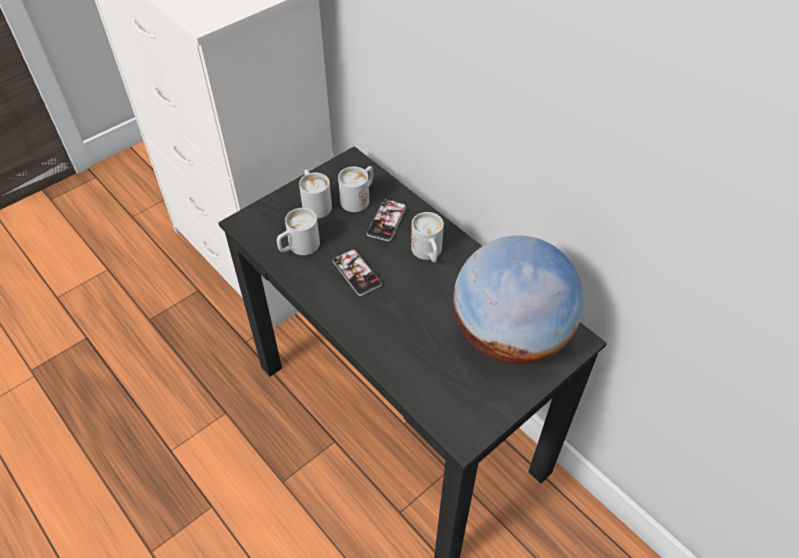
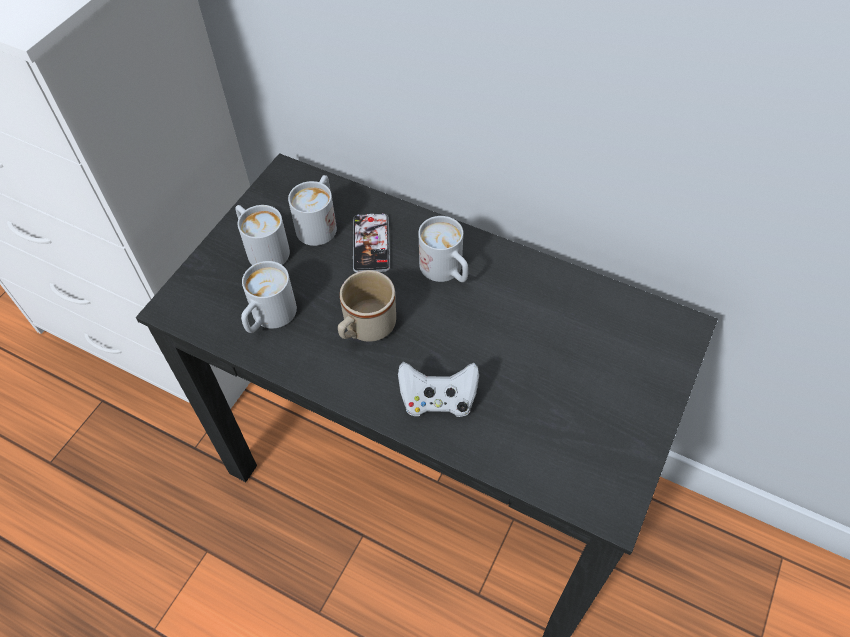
camera: 20 degrees left, 5 degrees up
(357, 273) = (365, 329): phone -> beige mug
(382, 332) = (438, 400): none -> white game controller
(509, 336) = (601, 350): globe -> none

